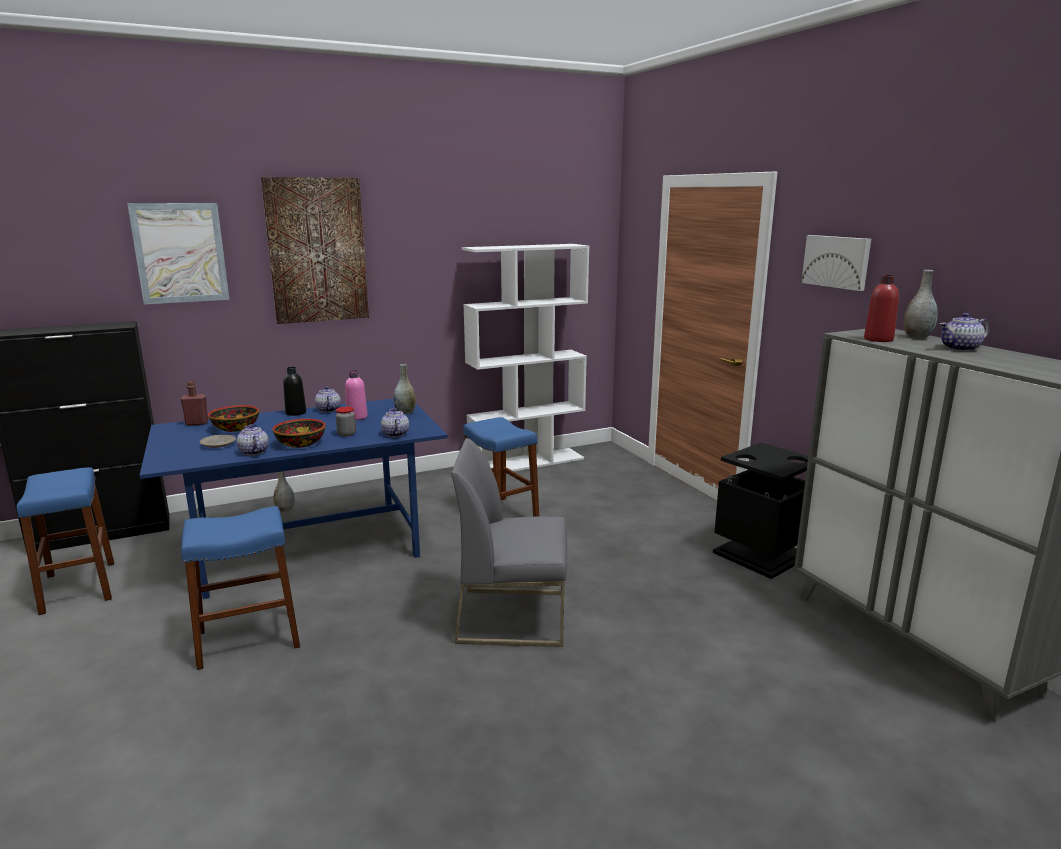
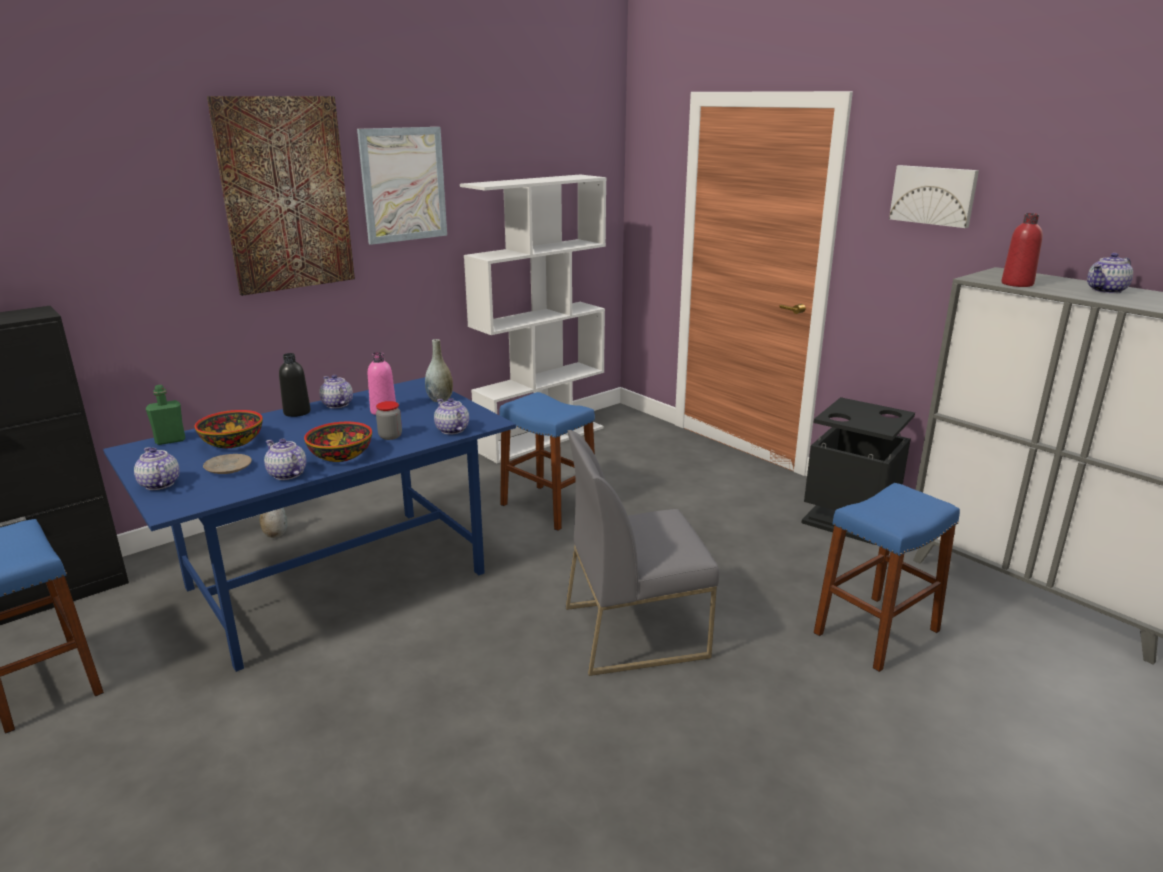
camera: 15 degrees left, 5 degrees up
(166, 450) = (159, 484): none -> teapot
(180, 253) = (103, 206): picture -> picture (403, 185)
(197, 423) = (170, 440): red bottle -> green bottle
(248, 639) = (331, 715): blue stool -> blue stool (876, 632)
(917, 337) = (1046, 278): grey vase -> none

